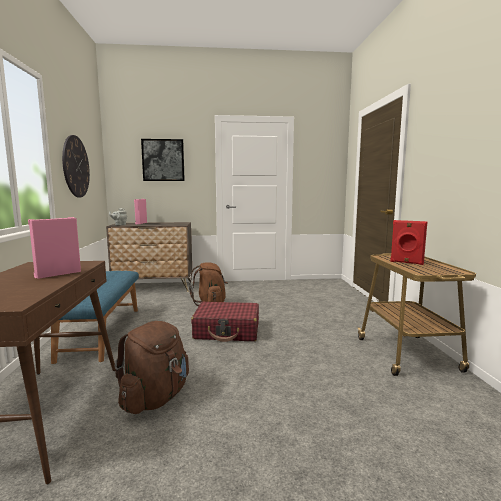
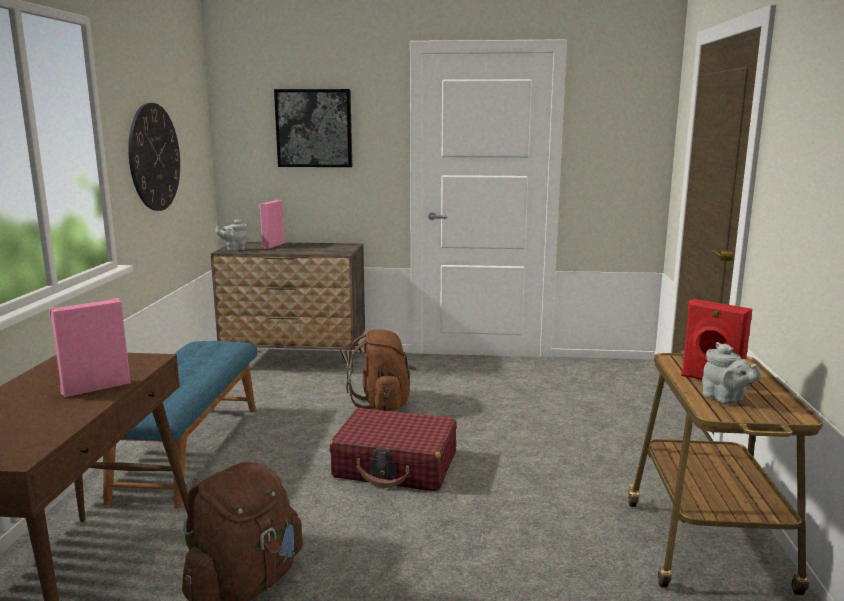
camera: 10 degrees right, 5 degrees up
(420, 268) = (725, 399): none -> grey teapot

